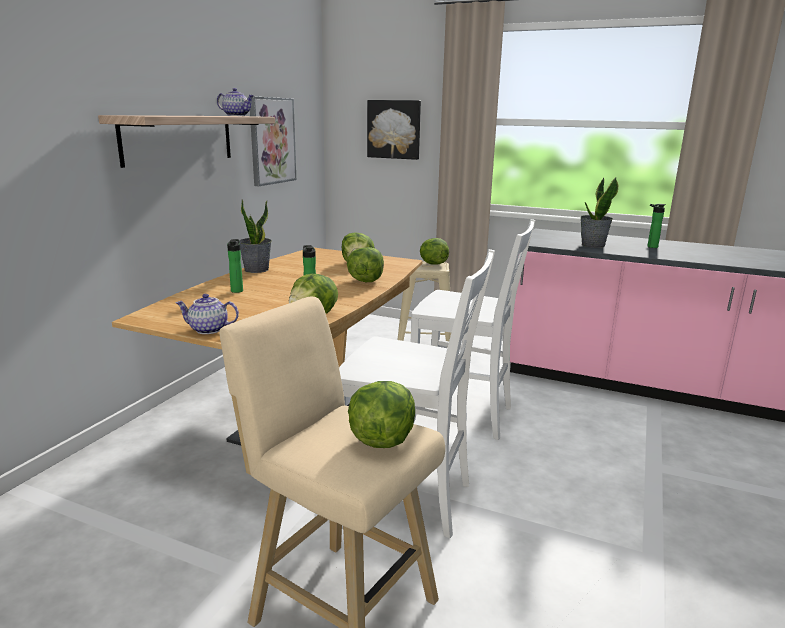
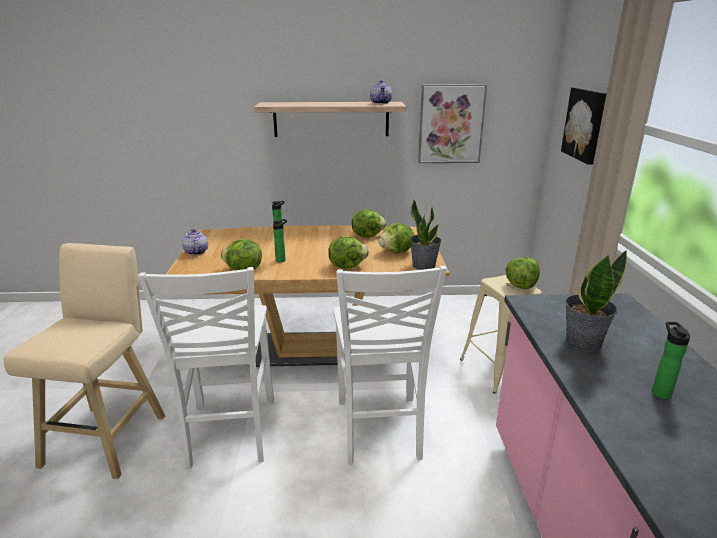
camera: 65 degrees right, 5 degrees up
(256, 269) = (335, 229): potted plant -> potted plant (423, 266)
(381, 439) = (65, 343): lettuce -> lettuce (367, 235)

